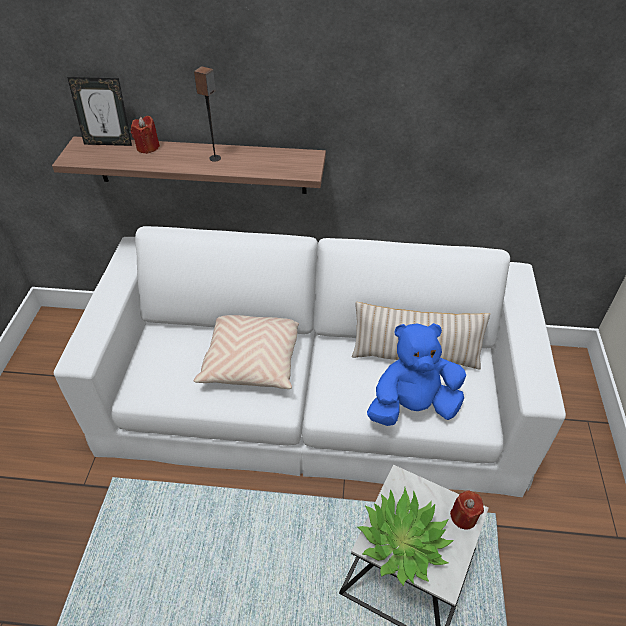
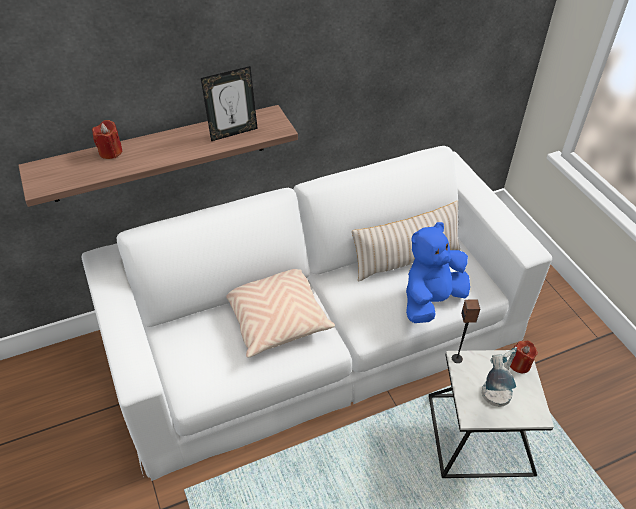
camera: 30 degrees left, 0 degrees up
(109, 143) = (65, 159): picture frame -> picture frame (233, 132)
(215, 158) = (186, 142): speaker -> speaker (457, 358)
(402, 543) = (492, 404): potted plant -> table lamp

